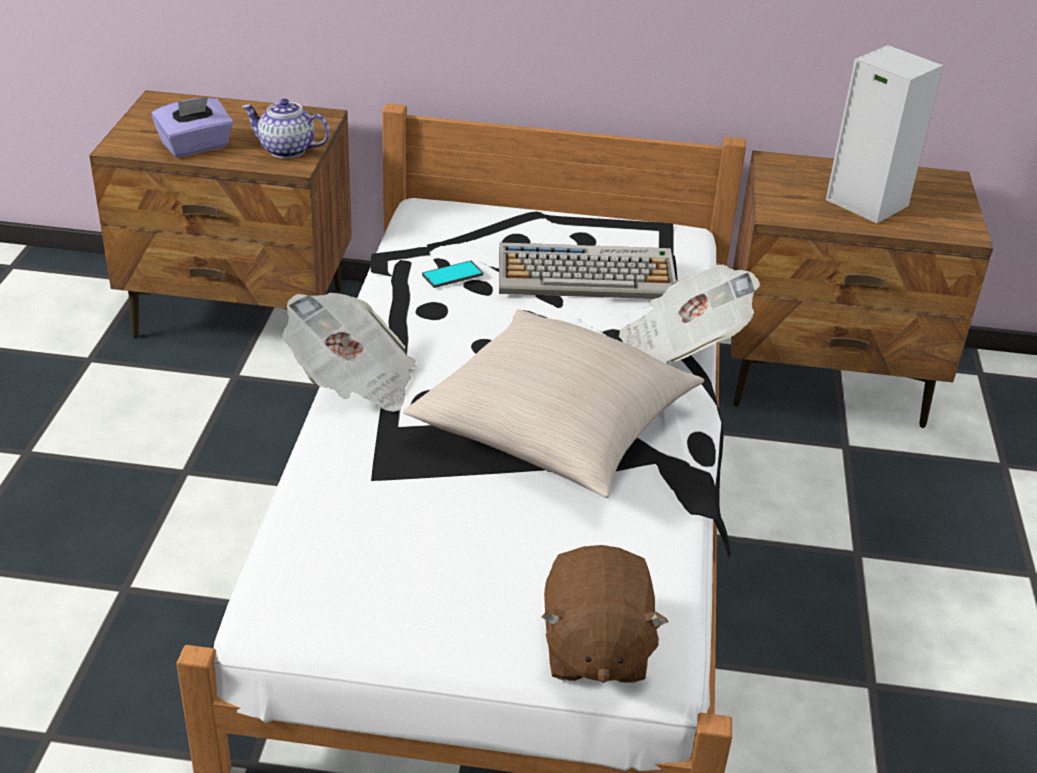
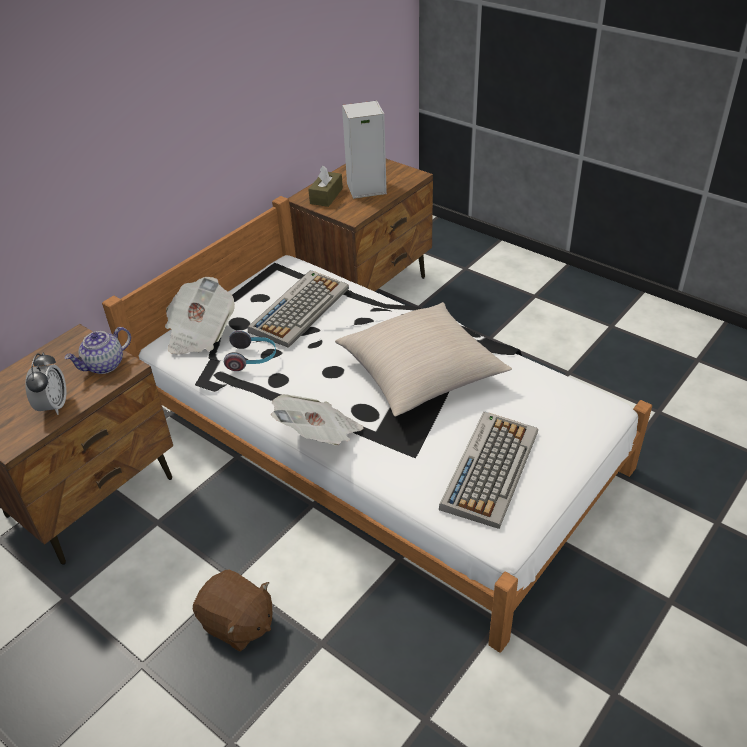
camera: 55 degrees left, 5 degrees up
(196, 146) = (53, 406): purple tissue box -> alarm clock
(401, 562) = (489, 468): none -> keyboard
(452, 275) = (252, 359): phone -> headphones
(594, 649) = (587, 422): brown plush toy -> brown plush toy (237, 624)
(683, 343) = (386, 301): newspaper -> newspaper (199, 333)
(803, 177) = (326, 196): none -> brown tissue box

